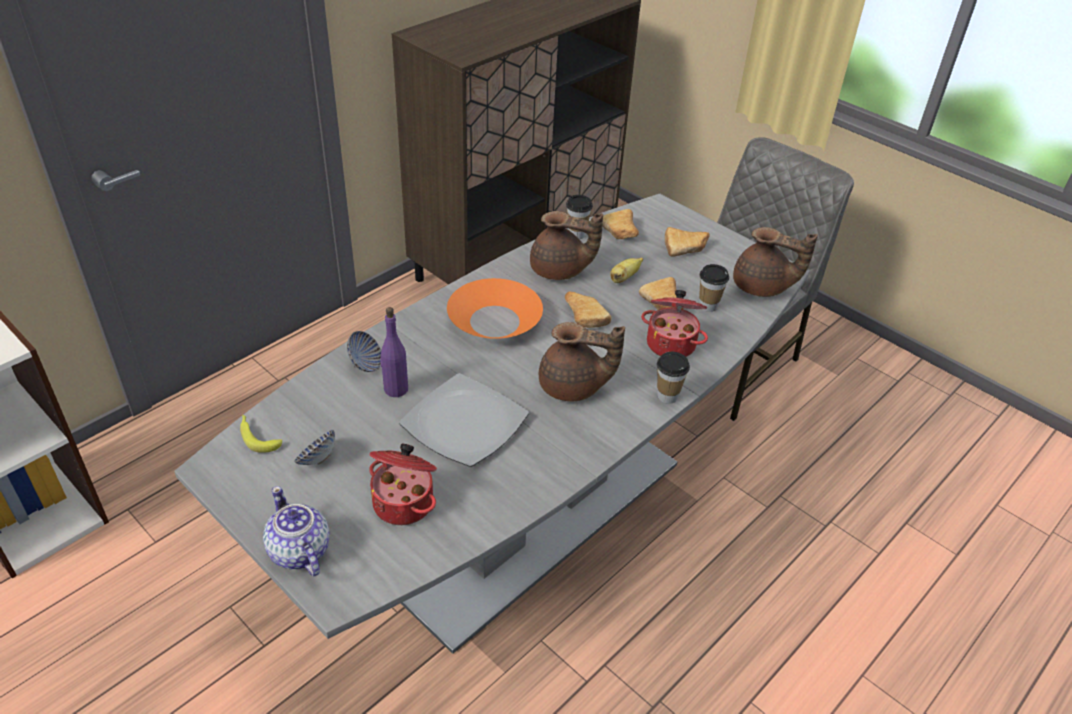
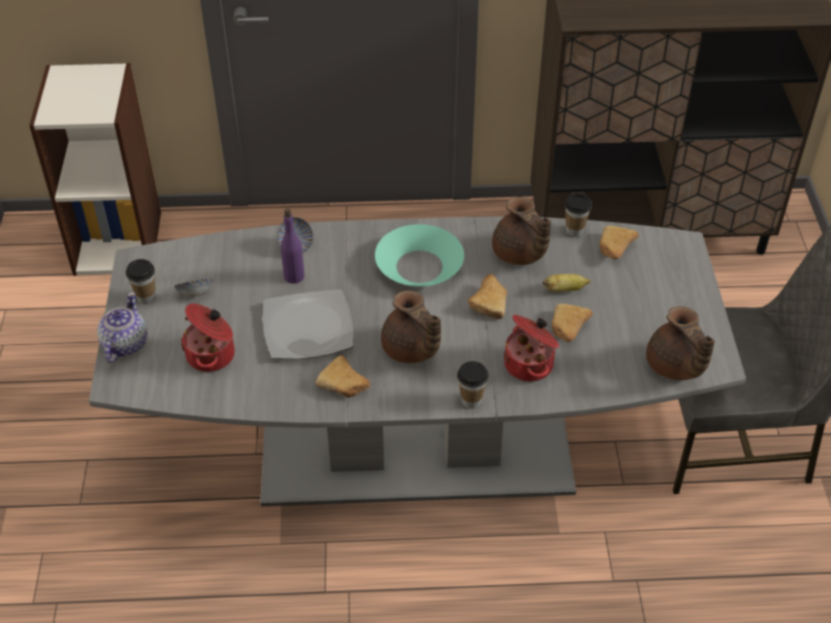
camera: 45 degrees right, 5 degrees up
(257, 436) = (180, 256): banana -> none
(494, 320) = (419, 266): orange bowl -> turquoise bowl
(686, 248) = (655, 295): bread -> bread (345, 386)
(708, 306) = (603, 353): cup -> cup (146, 297)

